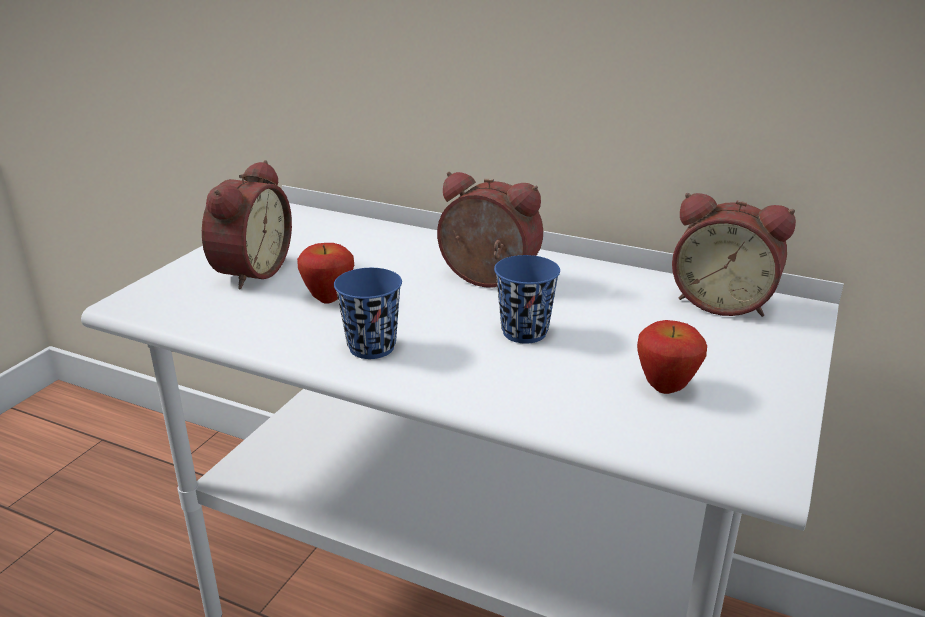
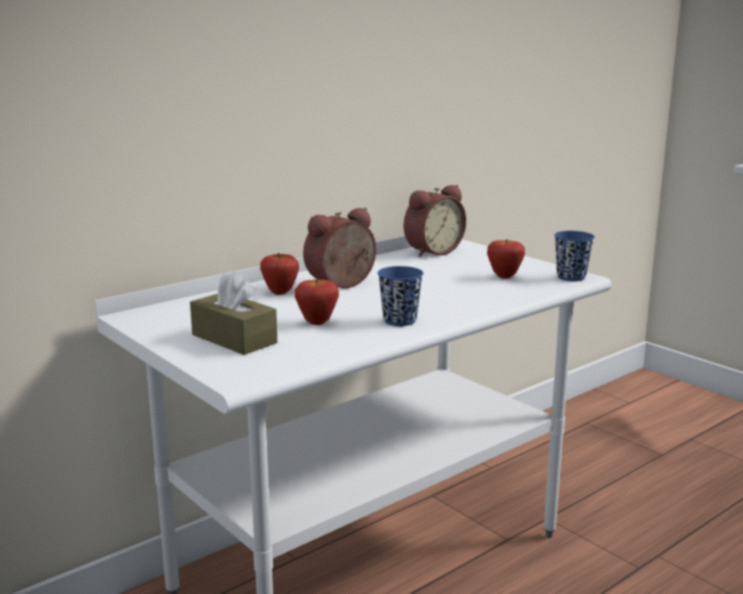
camera: 65 degrees left, 10 degrees down
(248, 271) = (234, 339): alarm clock -> brown tissue box
(421, 255) = (280, 293): none -> apple
(524, 332) = (420, 289): blue cup -> blue cup (571, 277)

